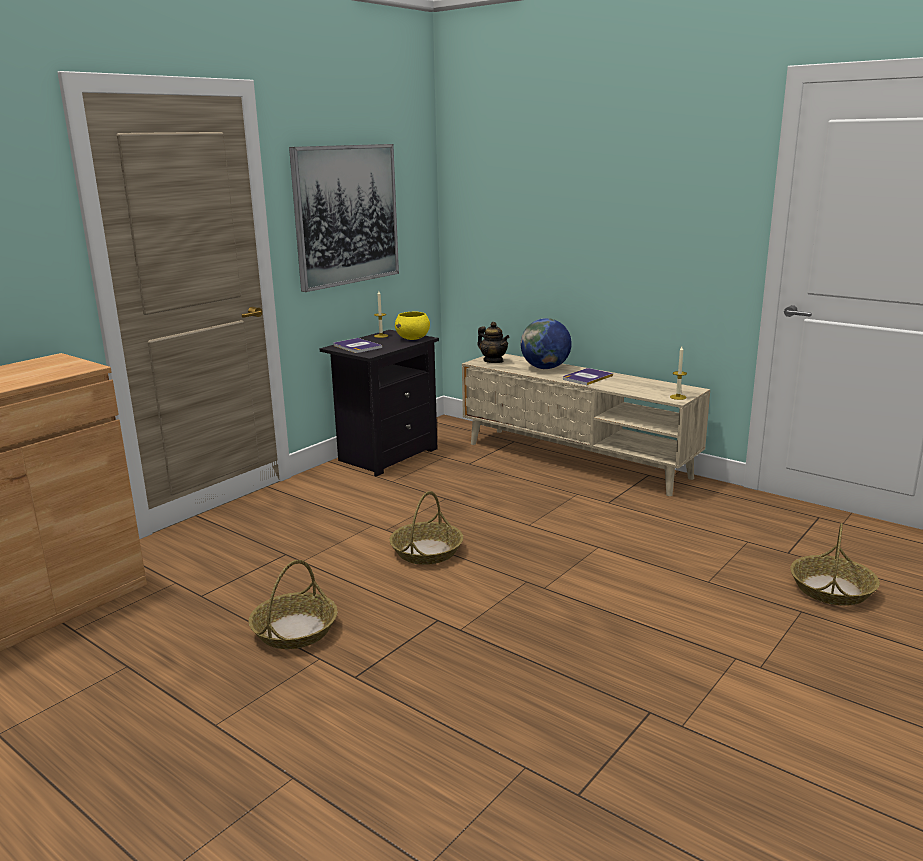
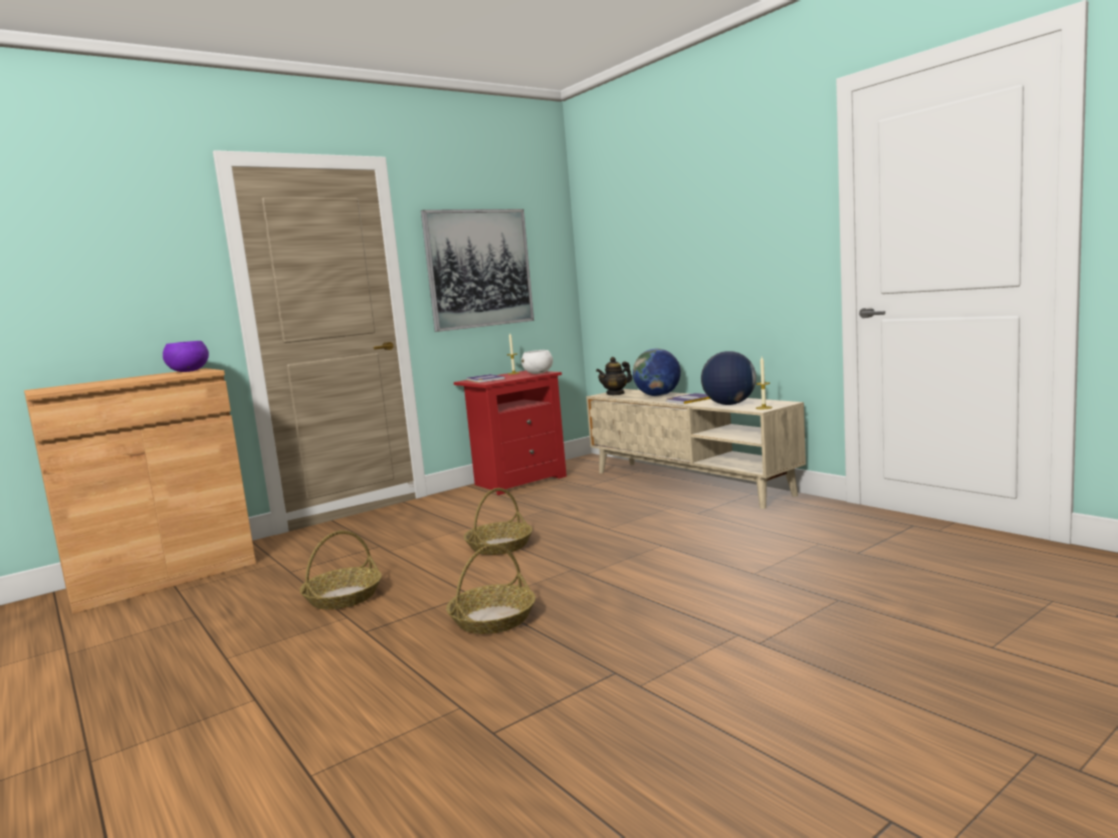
camera: 15 degrees right, 10 degrees down
(53, 363) = (188, 371): none -> purple bowl
(386, 455) = (518, 481): black nightstand -> red nightstand
(413, 338) = (538, 373): yellow bowl -> white bowl
(493, 361) = (615, 393): teapot -> teapot turned 90 degrees clockwise
(637, 389) = (729, 404): none -> globe
(832, 590) = (886, 583): basket -> basket (492, 619)

